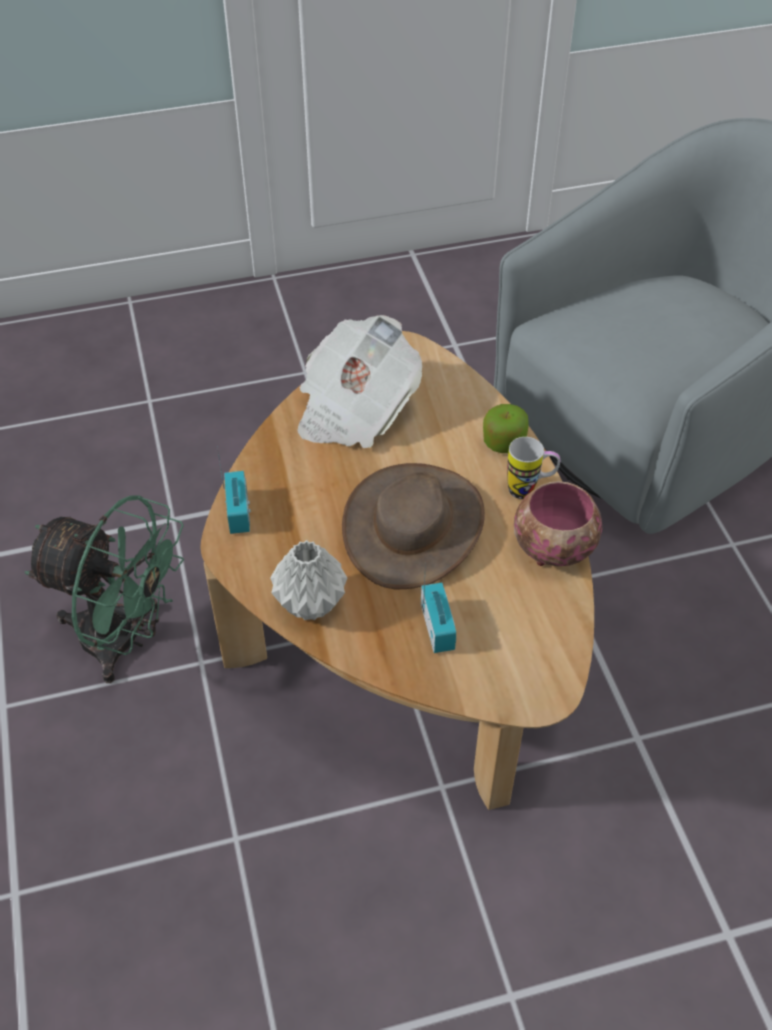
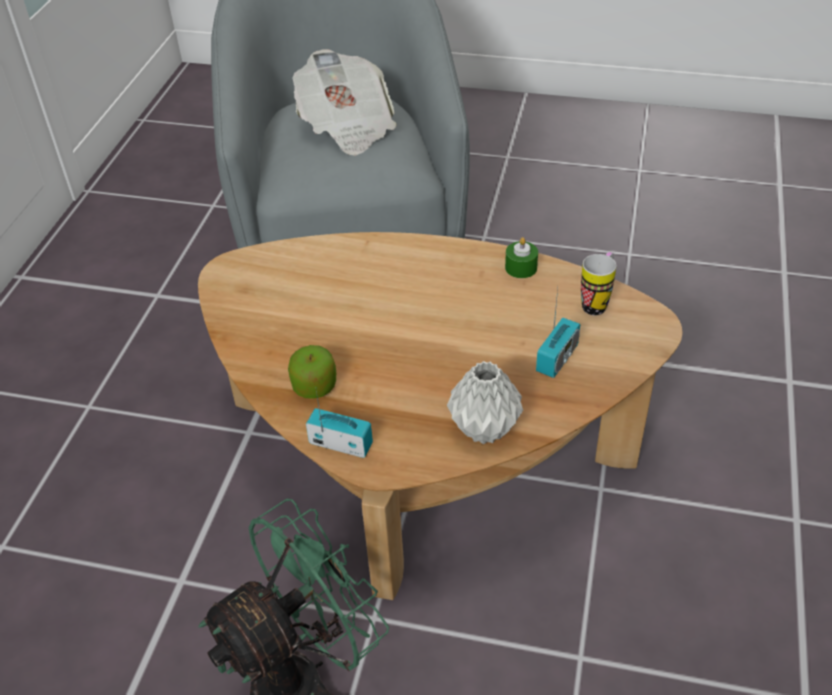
camera: 60 degrees left, 5 degrees down
(354, 409) = (278, 323): newspaper -> newspaper (347, 127)
(414, 526) = (442, 334): brown hat -> none
(437, 627) = (557, 358): radio -> radio turned 105 degrees clockwise
(503, 442) = (391, 251): apple -> apple (314, 386)
(529, 490) = (452, 256): mug -> mug (597, 302)
(552, 550) = (521, 267): bowl -> green candle

